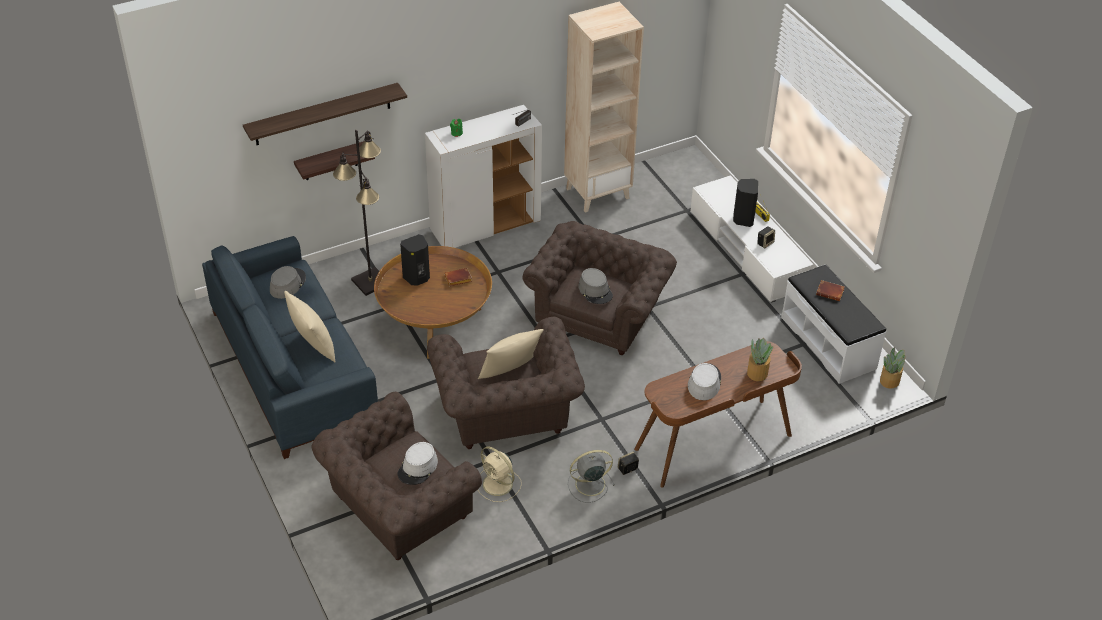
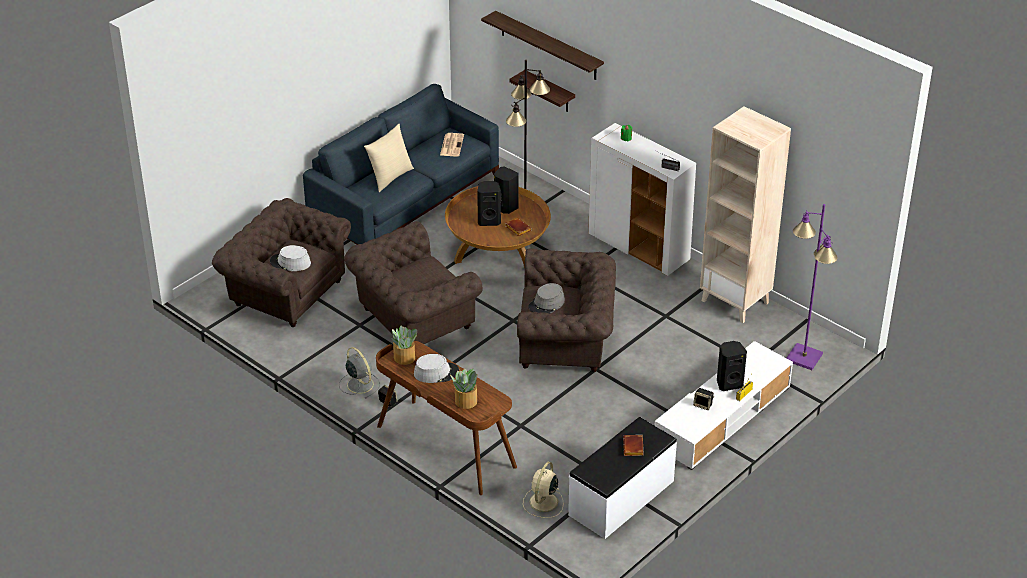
camera: 70 degrees right, 5 degrees down
(287, 284) = (451, 145): grey hat -> newspaper
(431, 295) = (489, 220): none -> black speaker
(498, 485) = (335, 335): beige fan -> beige fan (543, 502)
(510, 374) = (416, 282): beige pillow -> none
(691, 179) = (803, 357): none -> purple floor lamp
(890, 380) = (594, 551): potted plant -> potted plant (404, 358)

